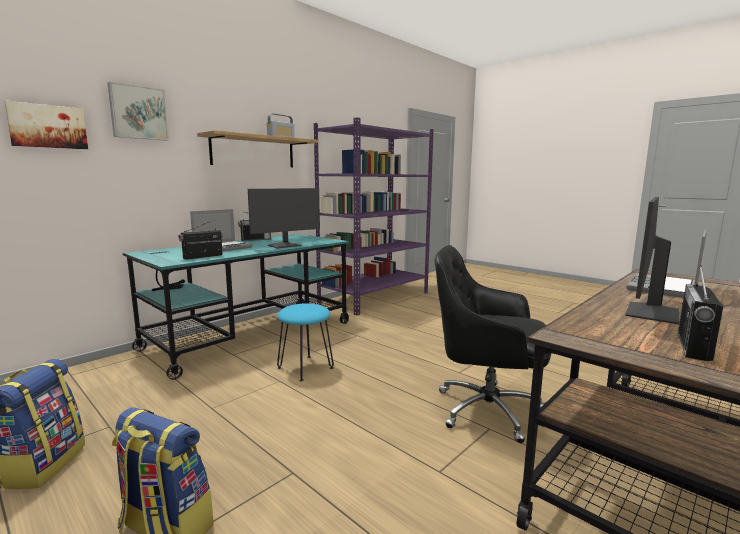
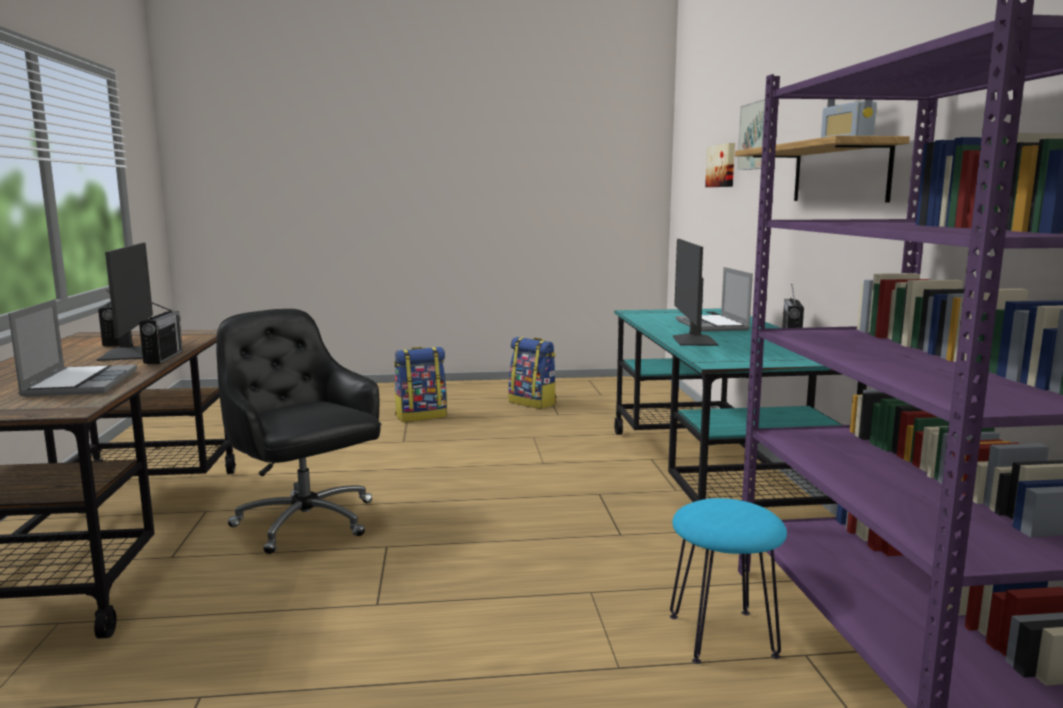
camera: 130 degrees right, 0 degrees up
(203, 257) = (650, 318): radio -> radio (163, 357)
(305, 368) = (554, 478): turquoise stool -> turquoise stool (722, 635)
(488, 409) = (307, 521): black office chair -> black office chair turned 105 degrees counterclockwise

